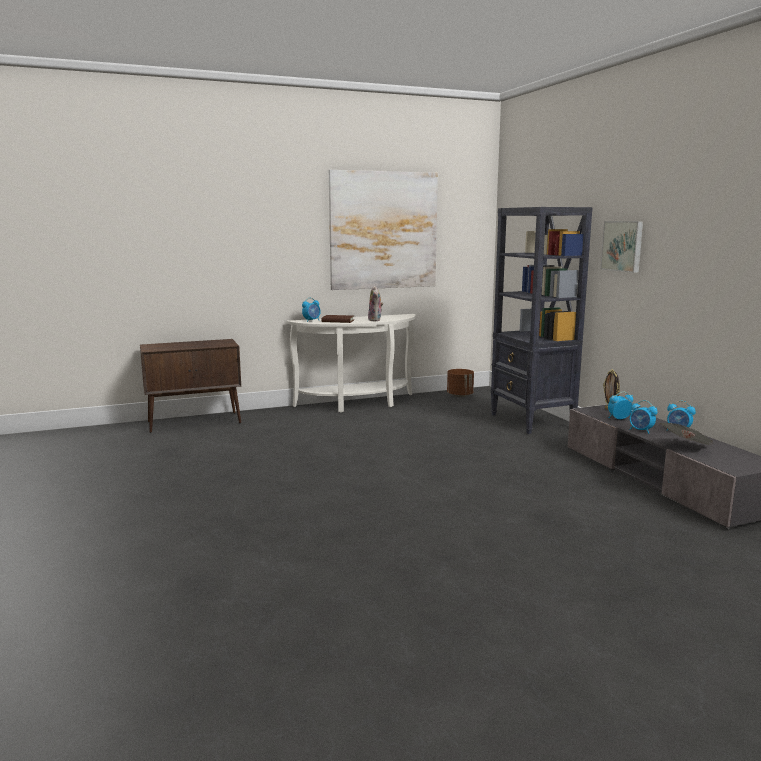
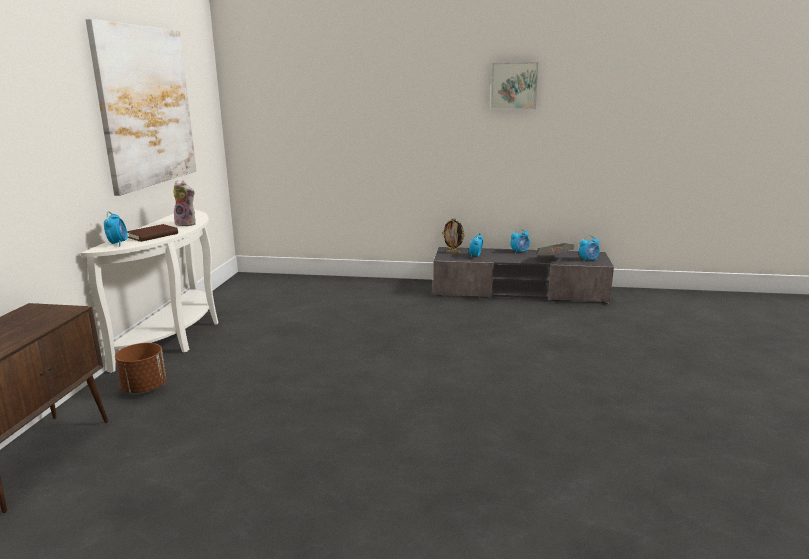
camera: 60 degrees left, 5 degrees up
(460, 395) = (243, 289): brown planter -> brown planter (144, 388)
(532, 421) = (356, 287): black bookcase -> none
(623, 246) = (428, 110): picture -> picture (514, 86)
(641, 431) = (509, 259): alarm clock -> alarm clock (588, 260)

